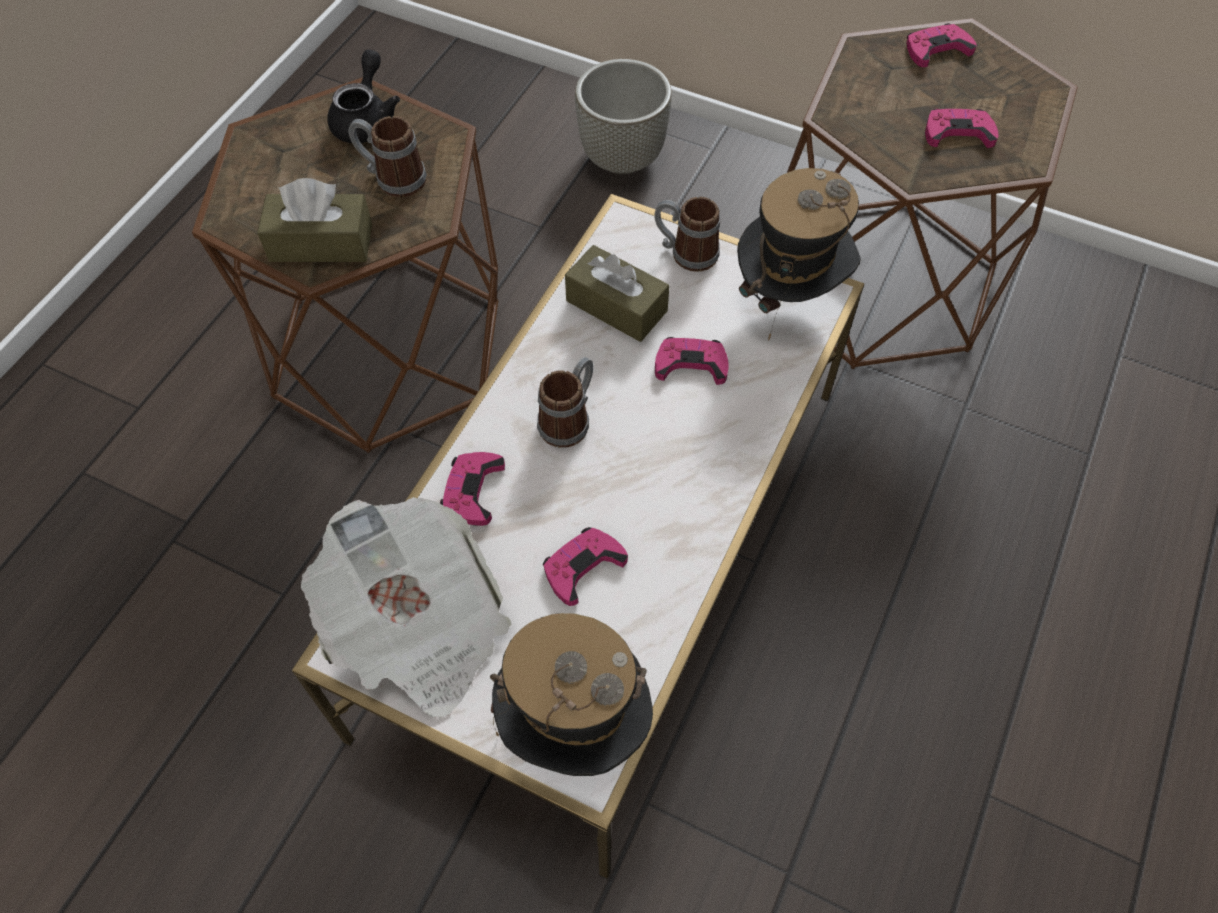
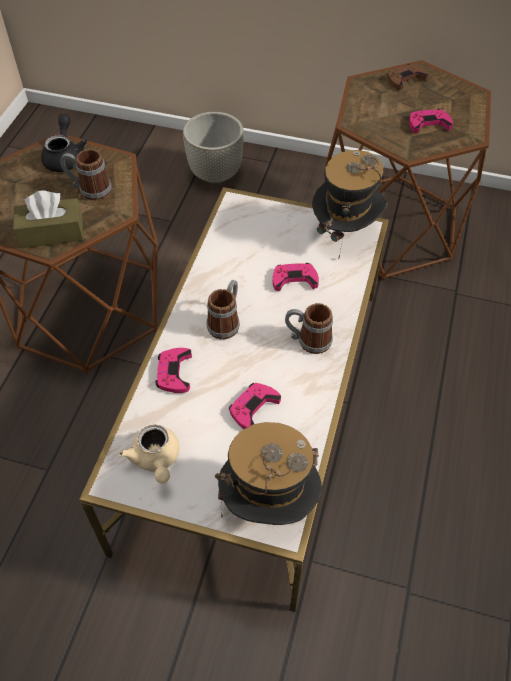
camera: 10 degrees left, 5 degrees down
(417, 627) = (156, 460): newspaper -> beige teapot
(616, 306) = (241, 251): brown tissue box -> none
(685, 252) = (277, 215): mug -> mug (308, 340)
(936, 49) = (405, 79): pink game controller -> brown game controller

